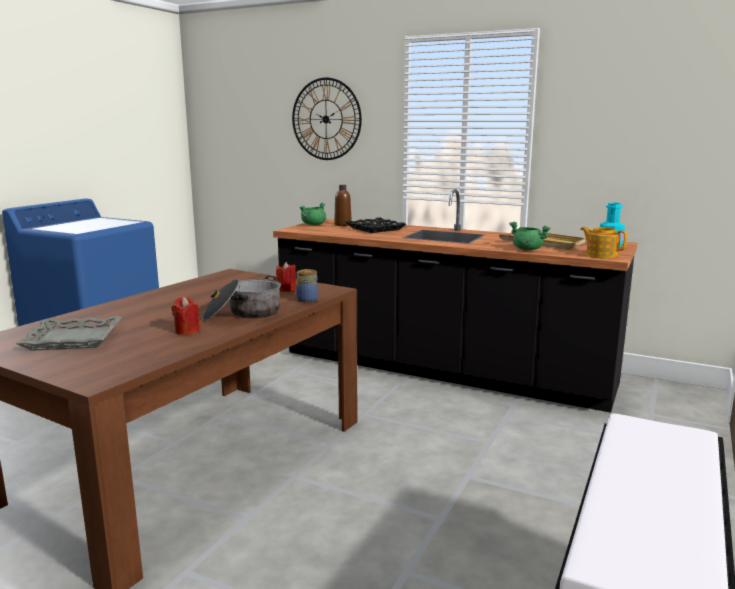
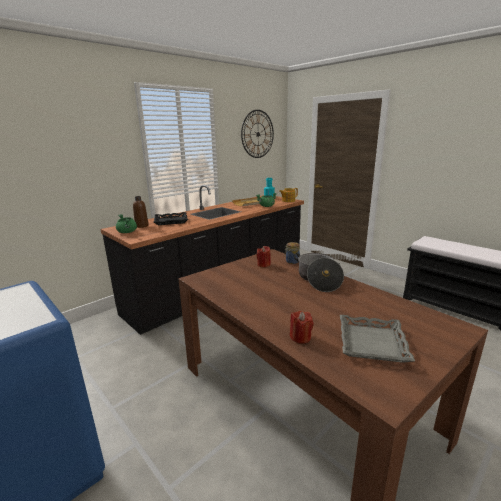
camera: 70 degrees left, 5 degrees up
(187, 331) = (353, 297): red candle -> red candle (300, 337)
(326, 119) = (74, 146): wall clock -> wall clock (257, 134)

